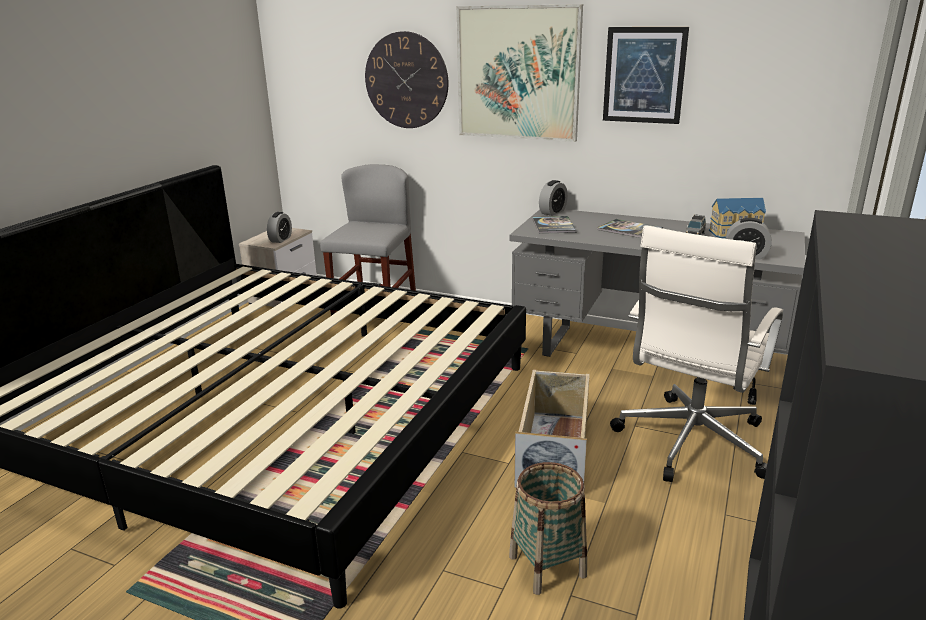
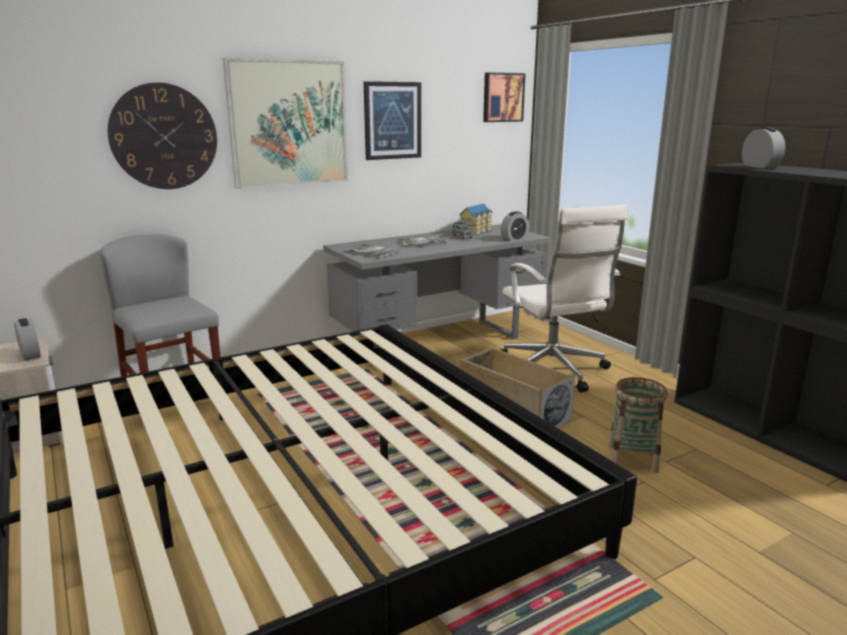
camera: 55 degrees left, 5 degrees down
(552, 212) = (342, 246): alarm clock -> alarm clock (760, 167)
(838, 47) = (502, 97): none -> picture

